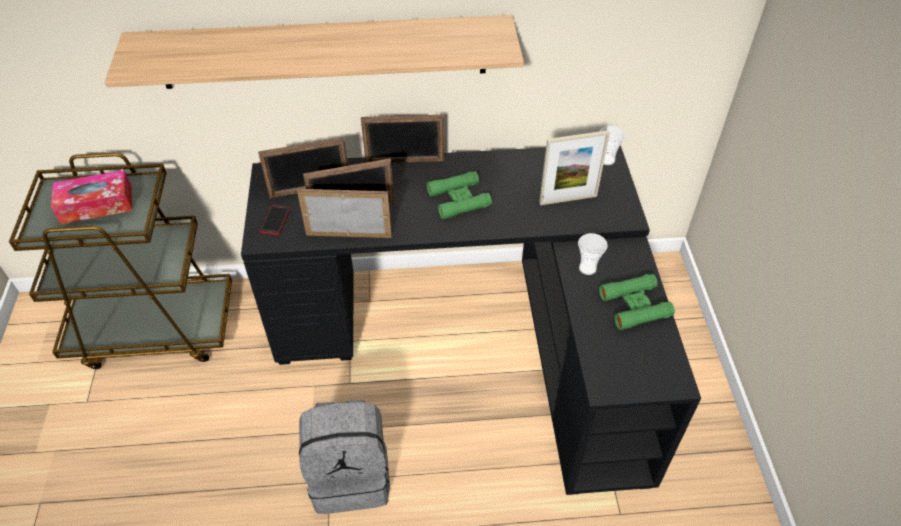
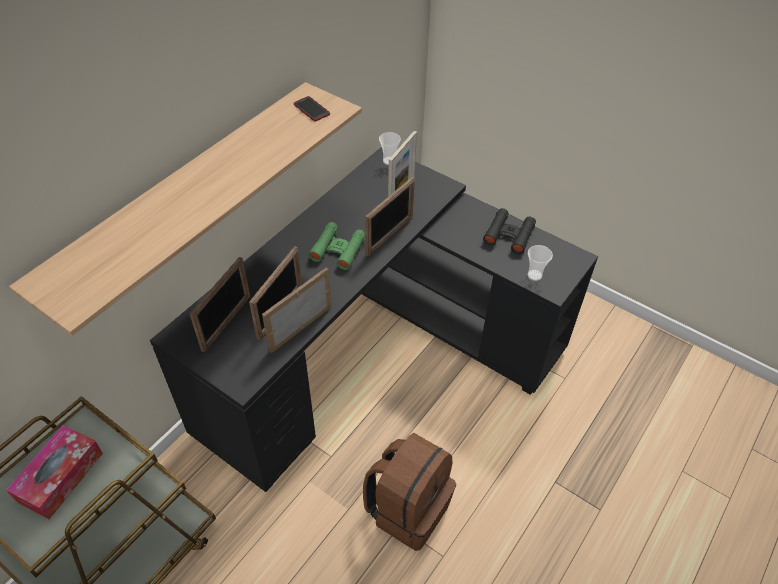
camera: 50 degrees left, 0 degrees up
(275, 220) = (233, 362): phone -> phone (311, 109)
(351, 476) = (408, 508): grey backpack -> brown backpack
(405, 161) = (266, 252): picture frame -> picture frame (390, 235)
(587, 268) = (459, 234): cup -> cup (534, 275)
(634, 306) = (509, 235): green binoculars -> black binoculars

